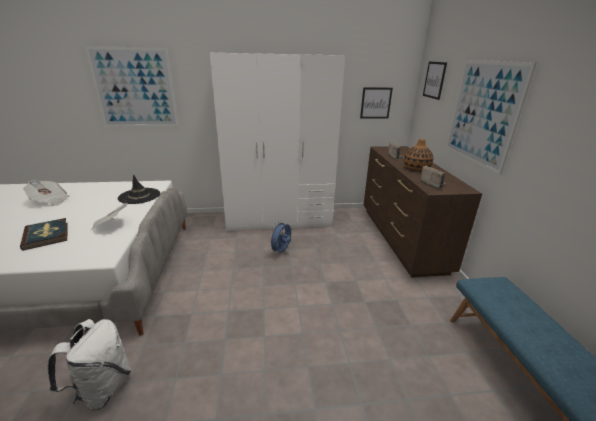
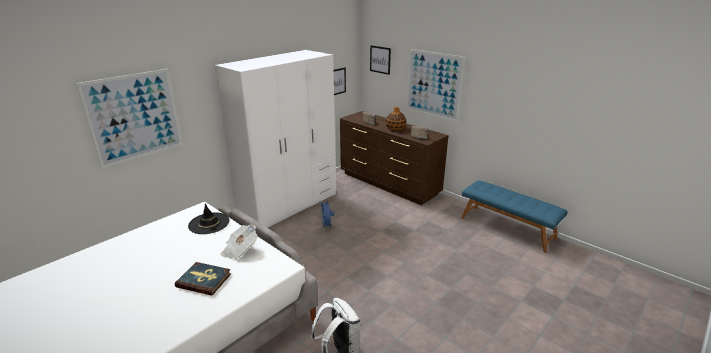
camera: 40 degrees left, 0 degrees up
(50, 201) = (127, 263): newspaper -> none

